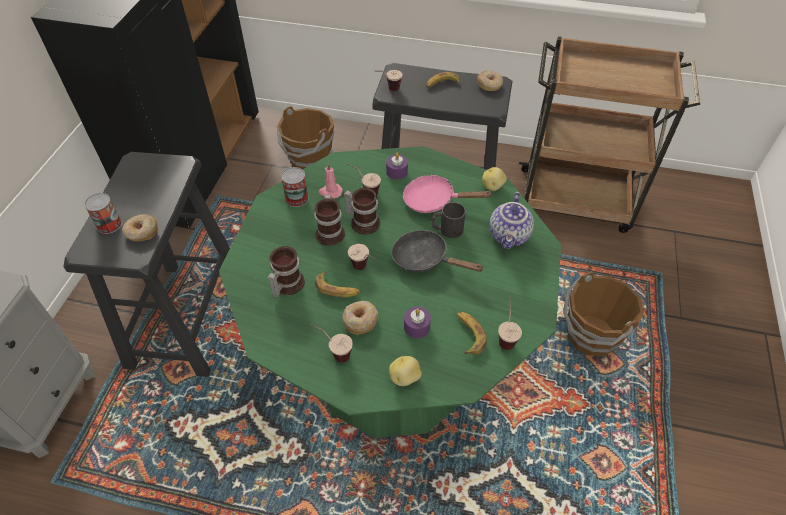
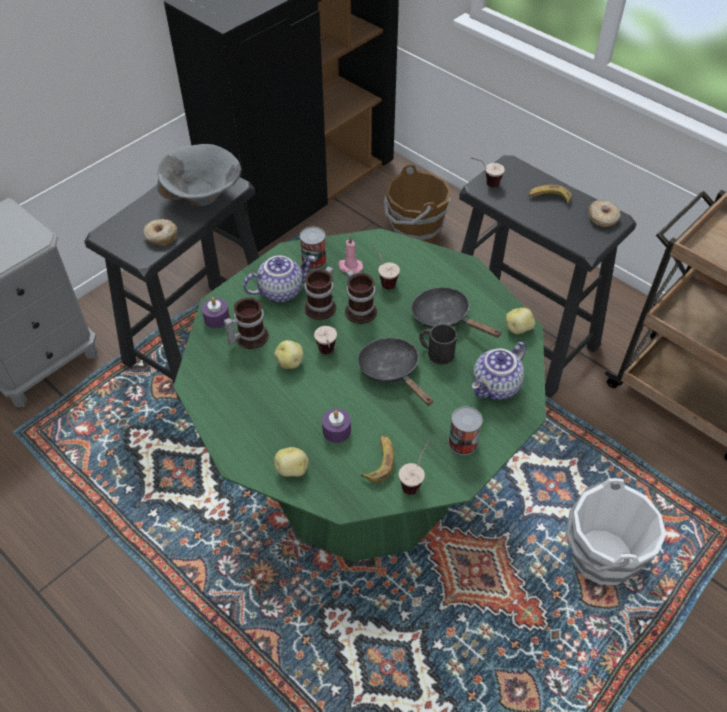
camera: 30 degrees right, 0 degrees up
(109, 225) = (140, 218): can -> can (463, 442)
(159, 184) = (203, 197): none -> grey bowl
(286, 234) = (281, 290): none -> teapot
(333, 352) = (246, 417): cup -> none
(337, 289) = (290, 362): banana -> potato
(360, 320) = (289, 400): donut -> none
(397, 172) = (429, 273): purple candle -> purple candle (216, 318)
(434, 200) = (445, 318): pink frying pan -> black frying pan
(590, 336) = (600, 556): brown bucket -> white bucket

